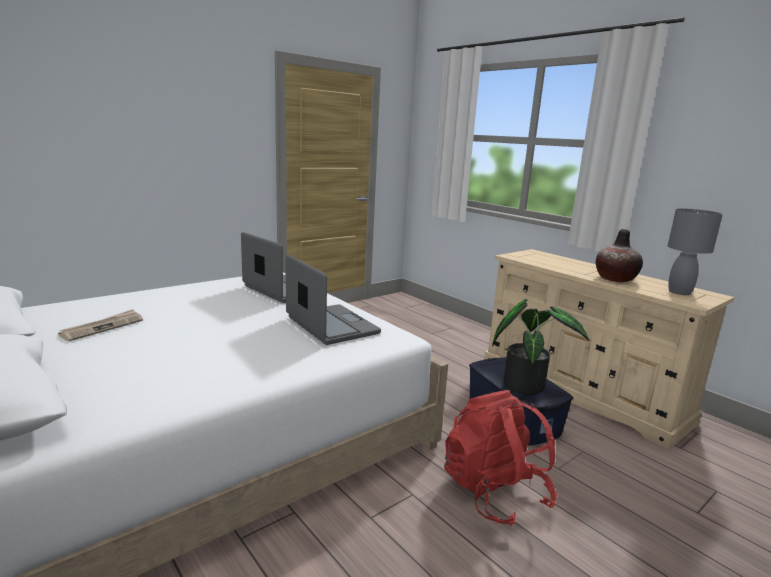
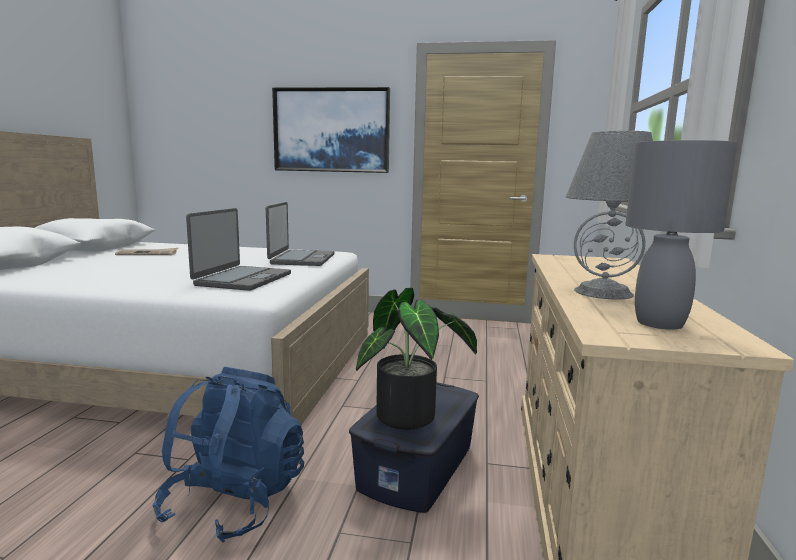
camera: 50 degrees right, 5 degrees down
(190, 136) = (331, 130): none -> picture
(494, 492) = (235, 502): red backpack -> blue backpack
(615, 279) = (603, 292): vase -> grey table lamp

